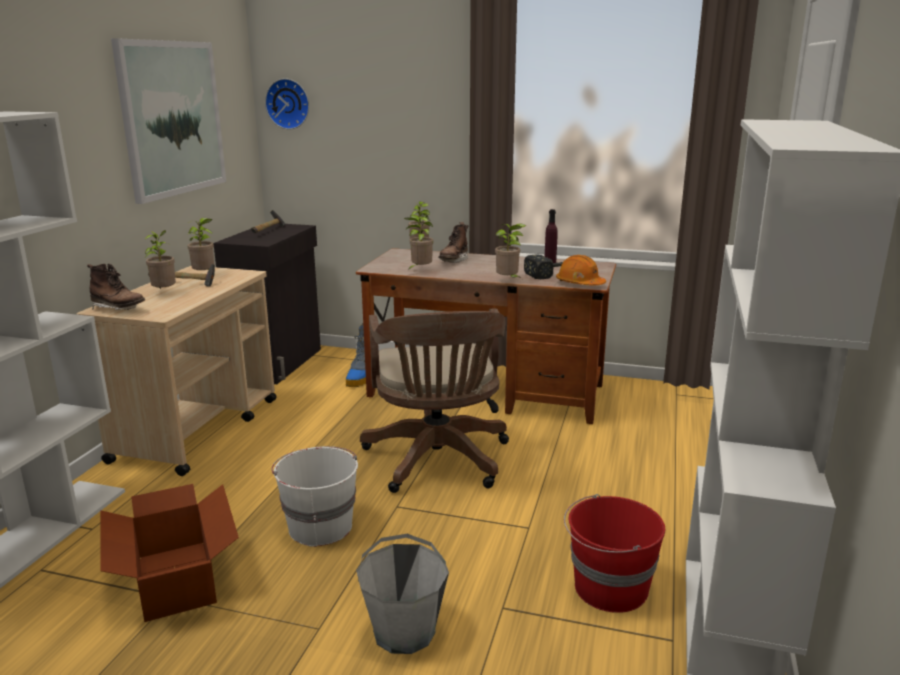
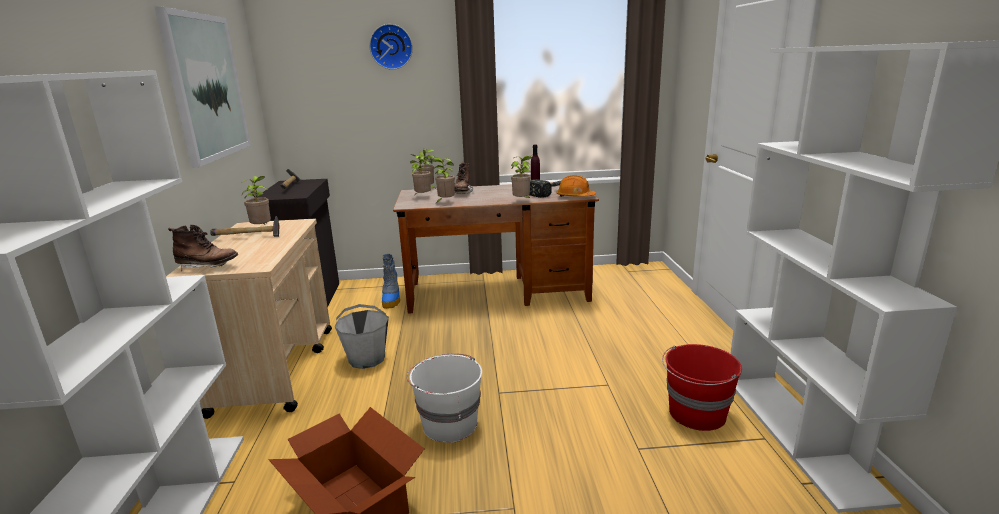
camera: 20 degrees left, 0 degrees up
(164, 293) = (239, 247): potted plant -> potted plant (422, 197)
(289, 104) = (291, 75): wall clock -> wall clock (391, 47)
(404, 631) = (582, 488): grey bucket -> grey bucket (367, 359)
(438, 462) = (503, 351): brown office chair -> none

